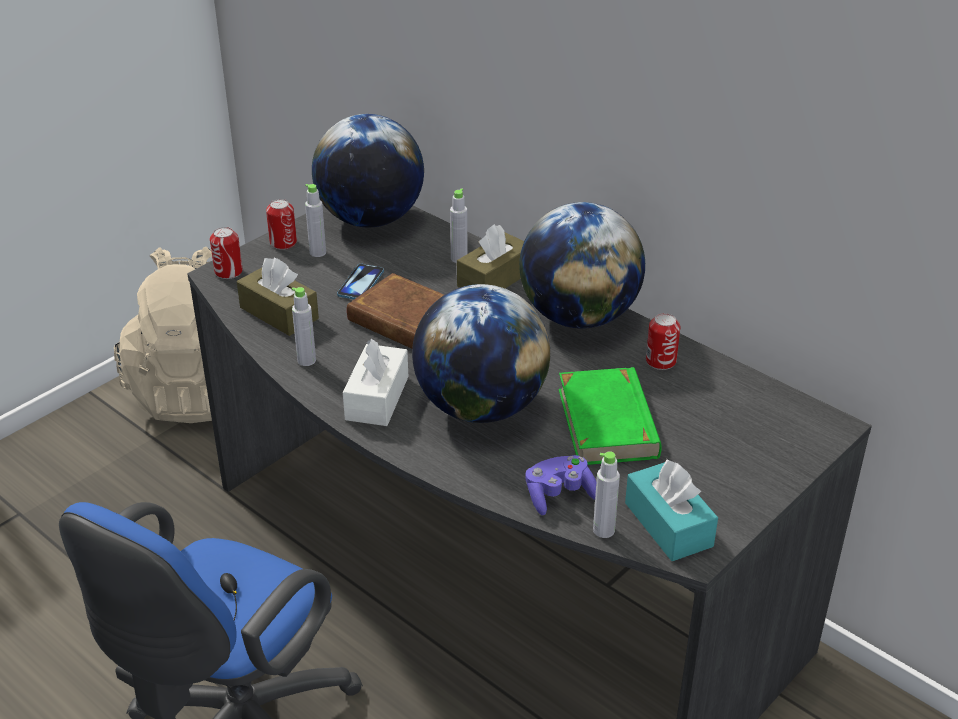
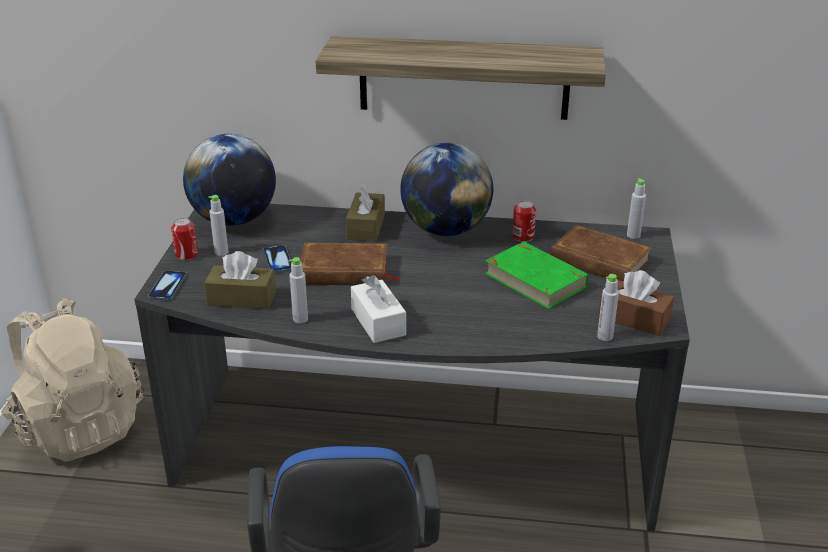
camera: 35 degrees left, 5 degrees down
(228, 272) = (167, 286): can -> phone
(459, 258) = (327, 223): grey bottle -> grey bottle (633, 235)
(480, 407) = (451, 301): globe -> none
(559, 495) = (558, 329): purple game controller -> none
(640, 126) = (463, 78): none -> shelf
(668, 524) = (634, 318): turquoise tissue box -> brown tissue box
(718, 432) = (600, 261): none -> brown book

